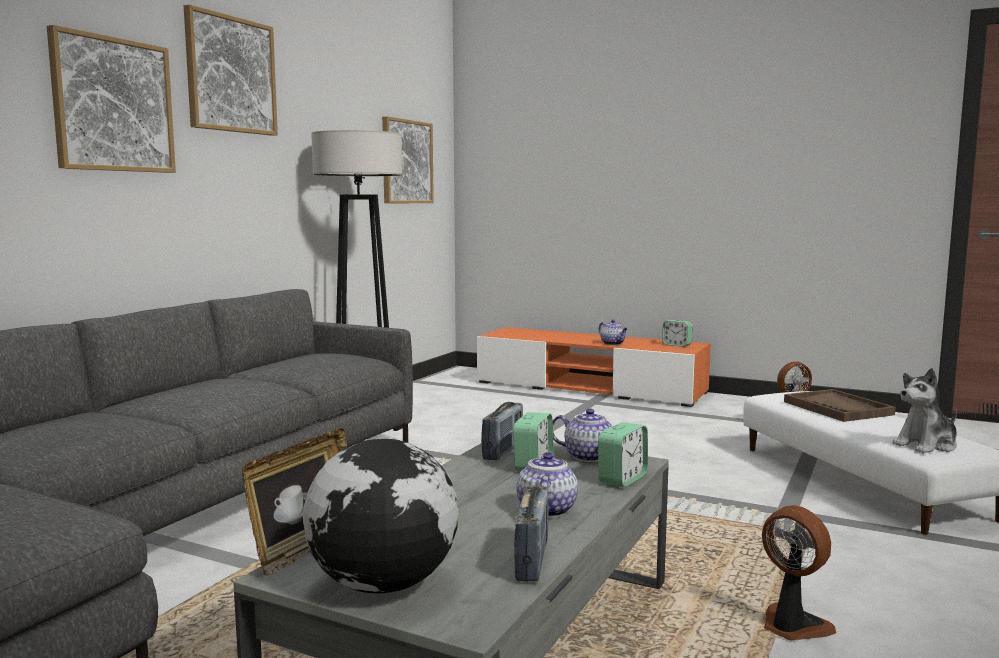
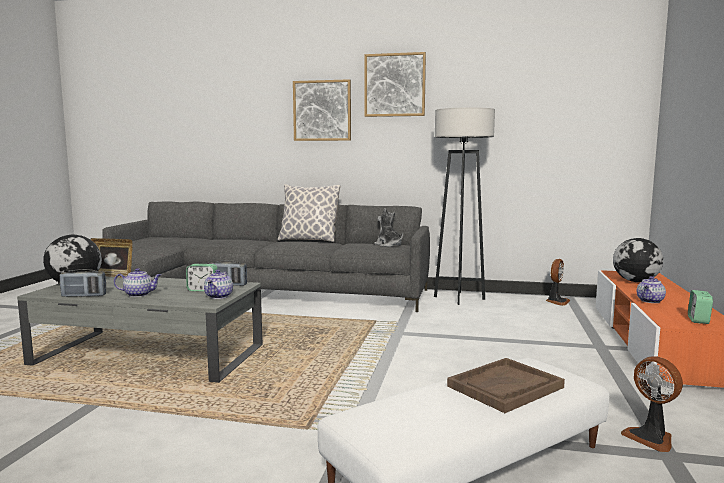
camera: 75 degrees right, 0 degrees up
(176, 386) = (308, 240): none -> pillow
(406, 162) = (574, 123): picture -> none
(538, 336) = (636, 281): none -> globe
(622, 479) = (179, 302): alarm clock -> none
(792, 626) = (161, 417): fan -> fan (557, 301)
(926, 445) = (382, 417): plush toy -> plush toy (388, 245)

